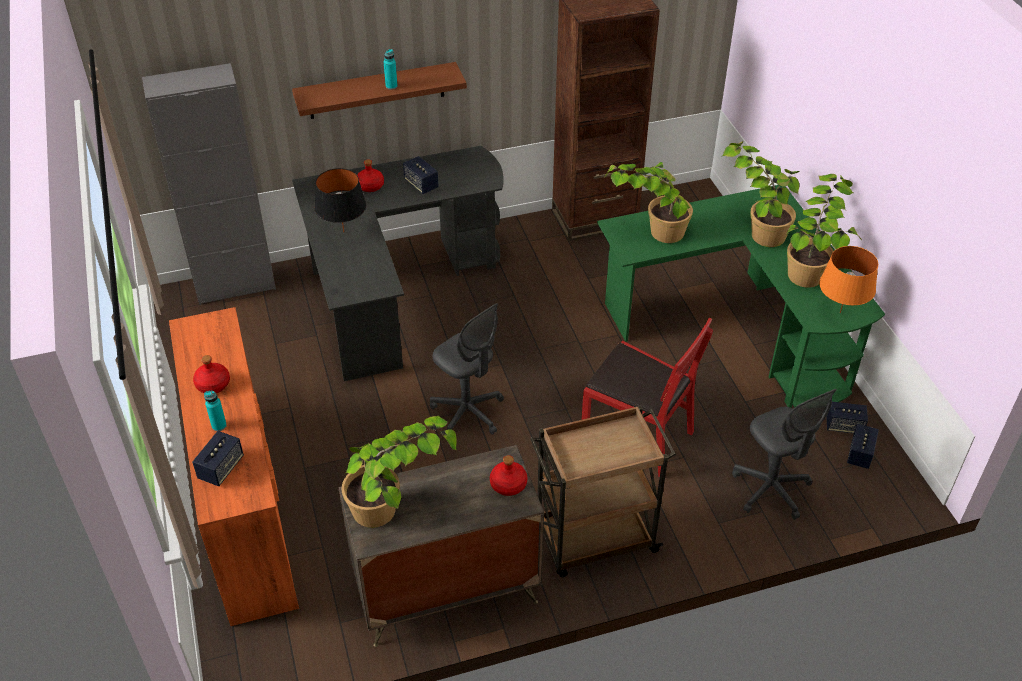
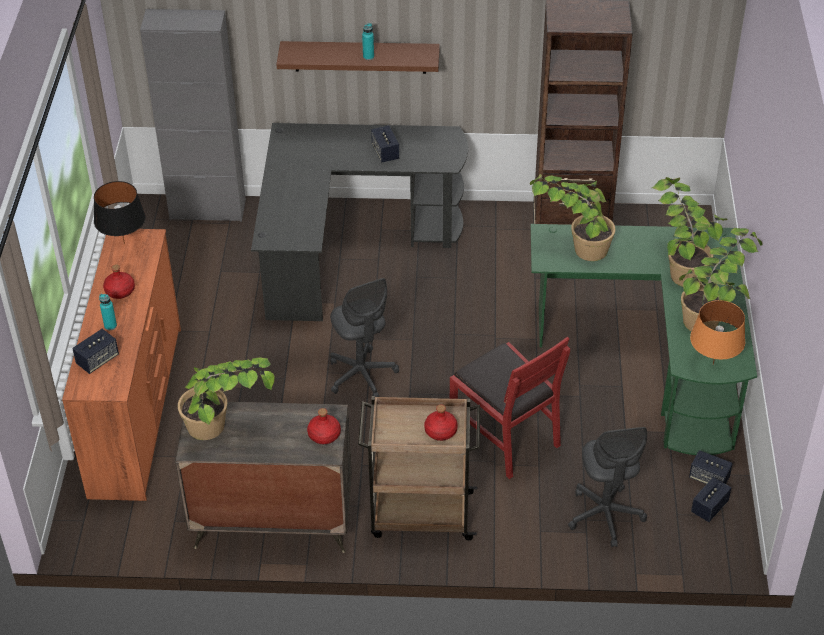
camera: 20 degrees right, 0 degrees up
(343, 232) = (295, 183): black table lamp -> black table lamp (124, 244)
(370, 186) = (339, 144): red bottle -> red bottle (441, 431)

